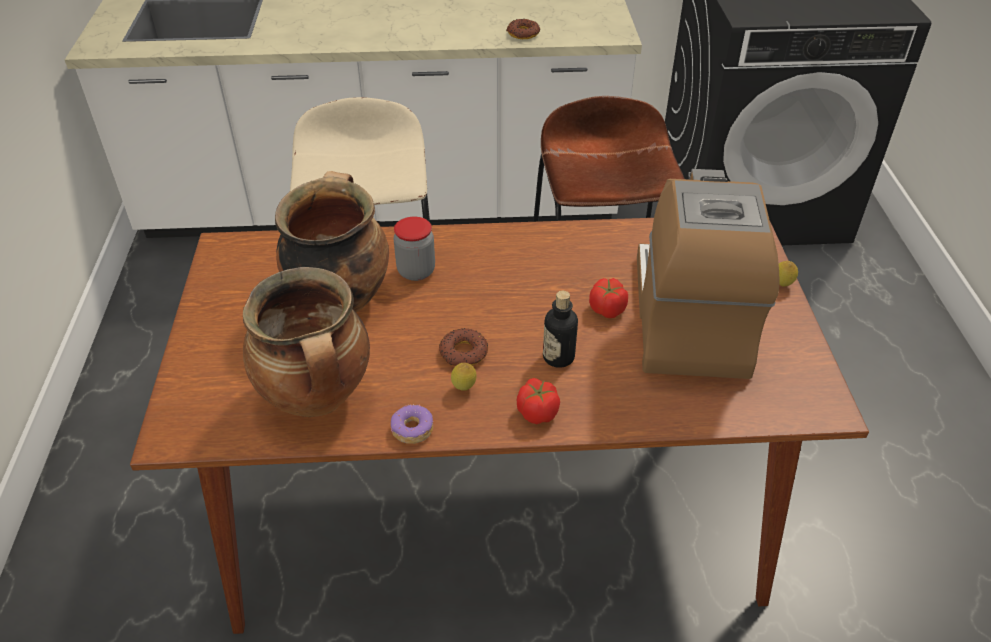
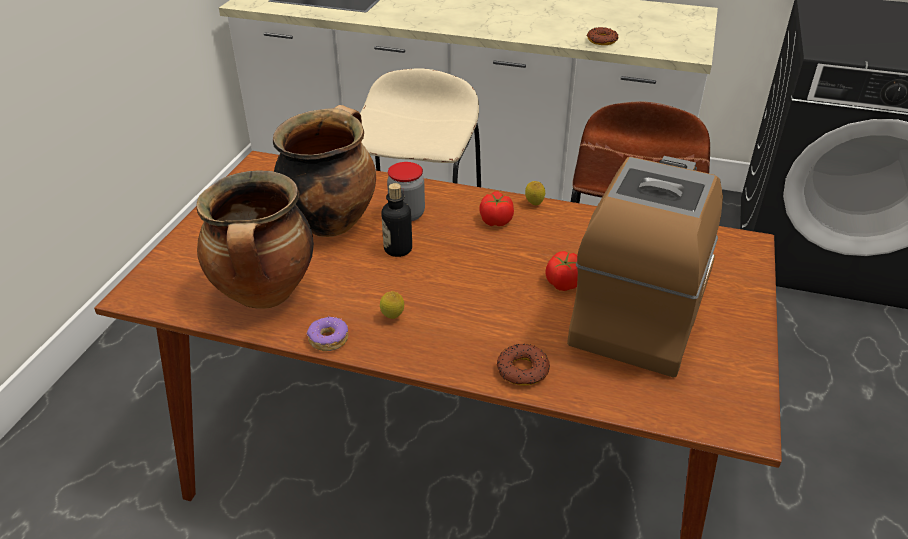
camera: 20 degrees right, 5 degrees down
(463, 353) = (409, 288): donut -> donut (522, 370)
(537, 412) = (447, 354): tomato -> tomato (496, 220)
(558, 357) = (493, 312): bottle -> bottle (398, 249)
(782, 285) = (755, 301): lemon -> lemon (534, 204)

